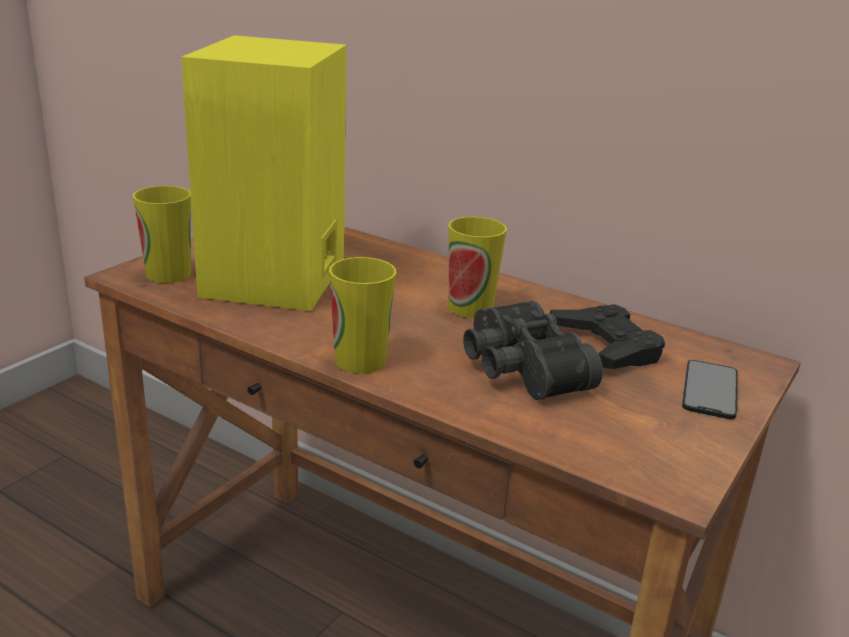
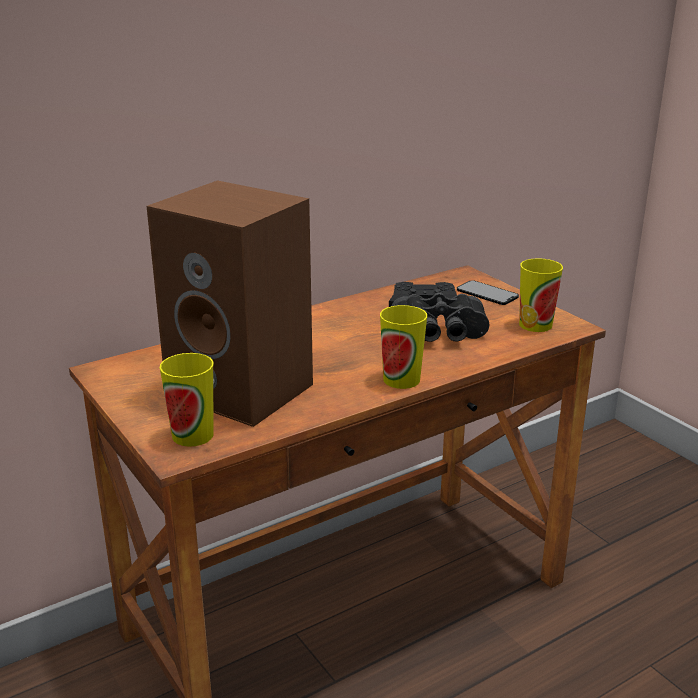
camera: 65 degrees left, 0 degrees up
(276, 280) = (244, 389): yellow speaker -> brown speaker
(470, 308) = (346, 330): cup -> cup (535, 325)

